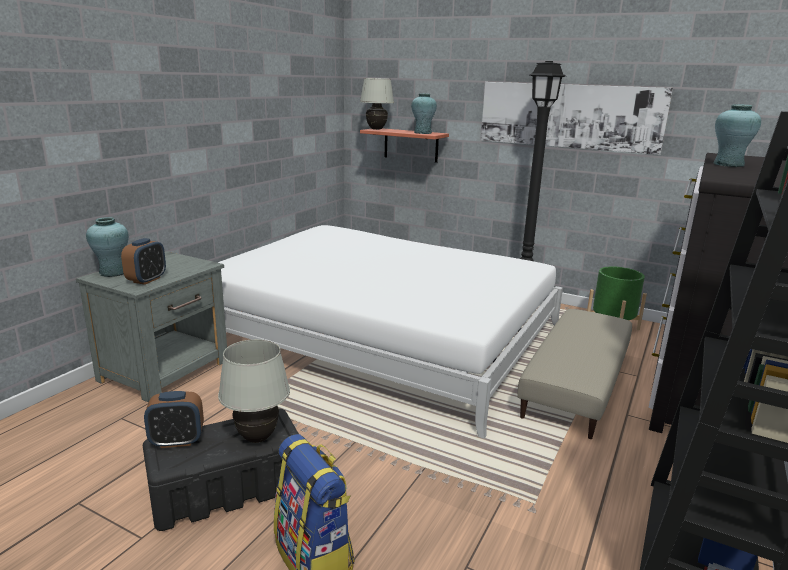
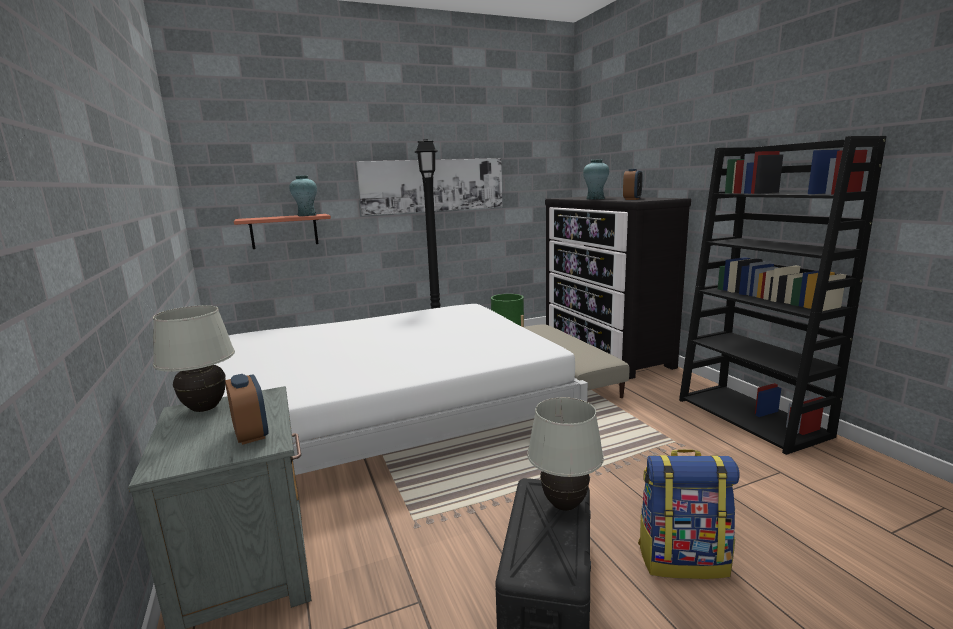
camera: 50 degrees left, 5 degrees down
(113, 272) = (171, 453): turquoise vase -> none
(177, 441) = (526, 558): alarm clock -> alarm clock (632, 199)
(376, 129) = (248, 219): white table lamp -> white table lamp (205, 408)

